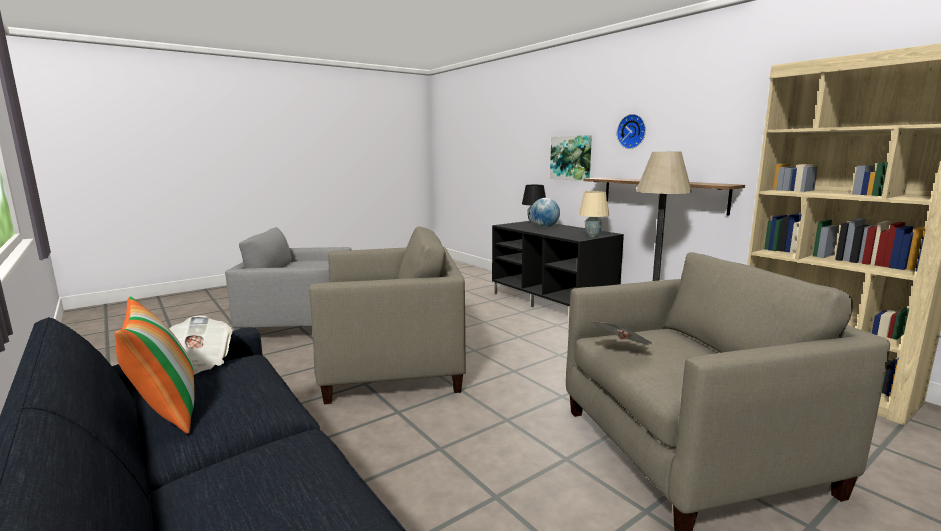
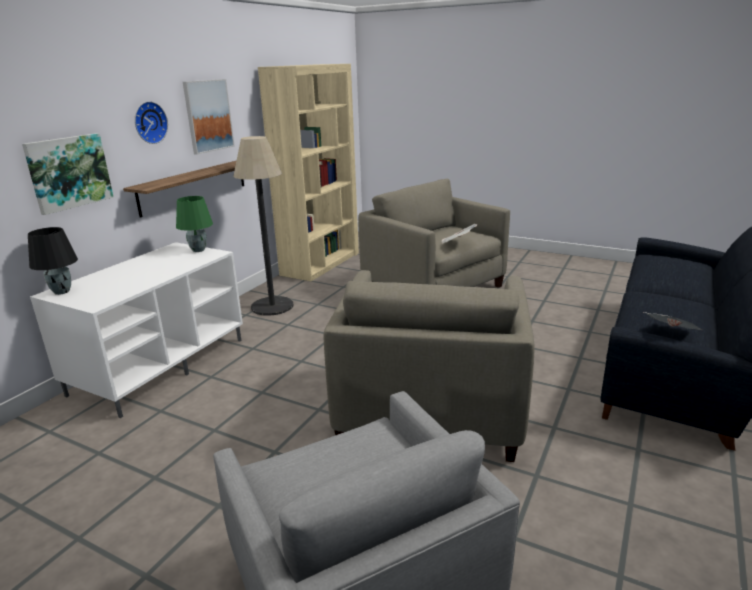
camera: 115 degrees left, 10 degrees up
(166, 411) = (703, 315): pillow -> none
(392, 365) = (429, 409): beige armchair -> beige armchair turned 135 degrees counterclockwise
(544, 227) = (122, 278): globe -> none
(553, 301) = (160, 365): black tv stand -> white tv stand
(592, 236) = (198, 250): beige table lamp -> green table lamp
(698, 130) = (208, 116): none -> picture

